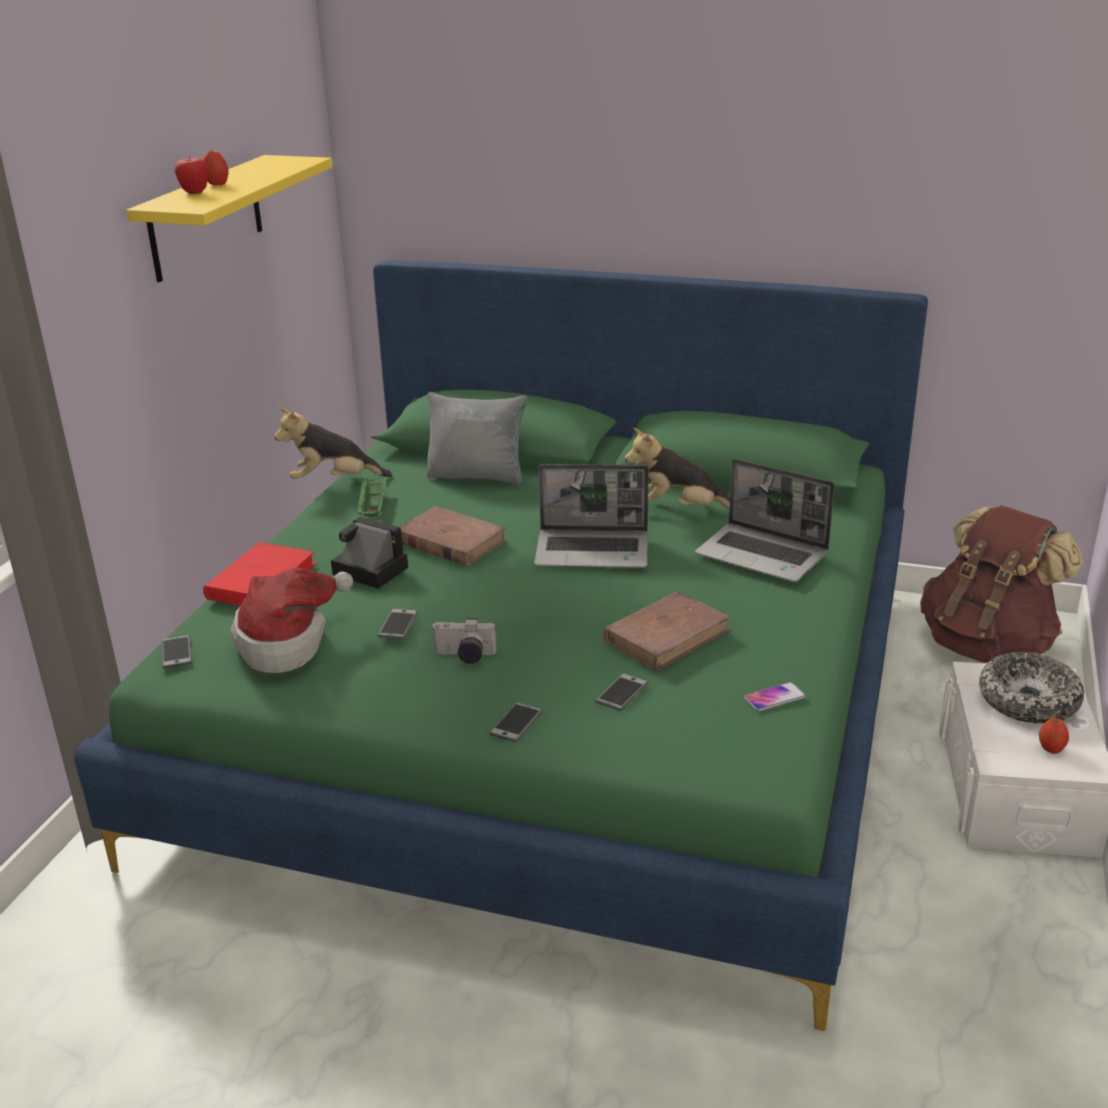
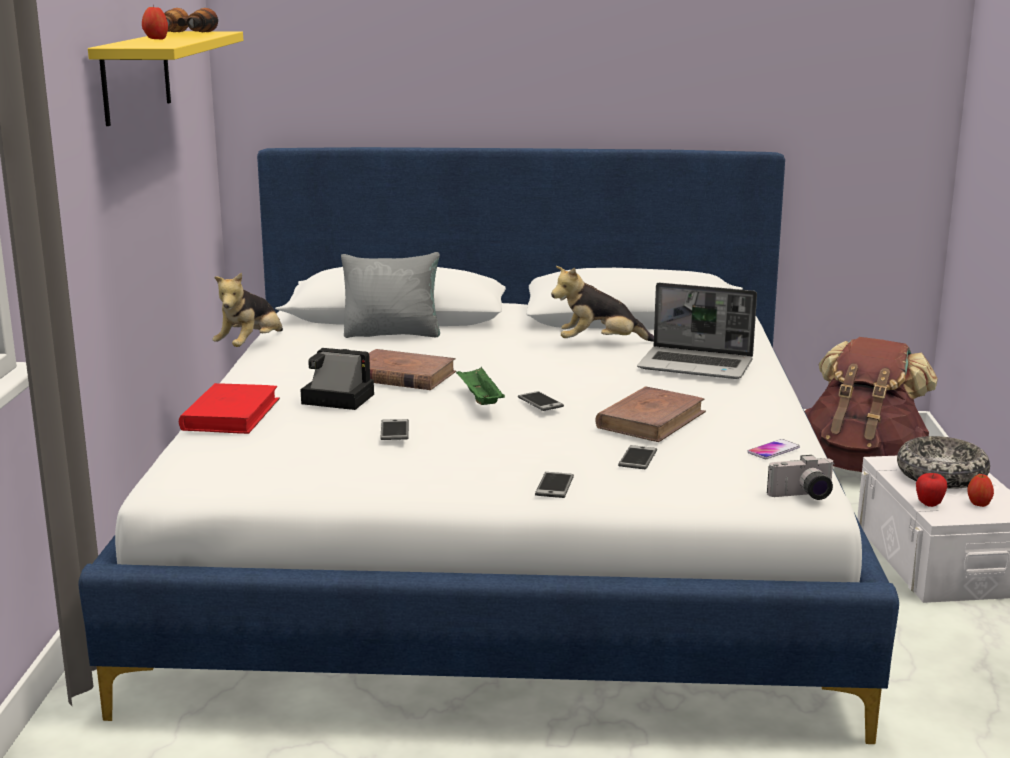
camera: 15 degrees left, 10 degrees down
(176, 653) = (177, 469): phone -> phone (540, 402)
(194, 192) = (142, 41): apple -> apple (929, 504)
(264, 166) = (185, 34): none -> binoculars
(288, 642) = (293, 450): hat -> none
(334, 481) = (250, 346): plush toy -> plush toy turned 45 degrees counterclockwise
(373, 508) = (305, 361): green tray -> green tray (479, 399)
(464, 656) = (472, 448): camera -> camera (803, 496)
(558, 713) = (505, 549): green bed -> white bed
(594, 551) = (543, 372): laptop -> none

